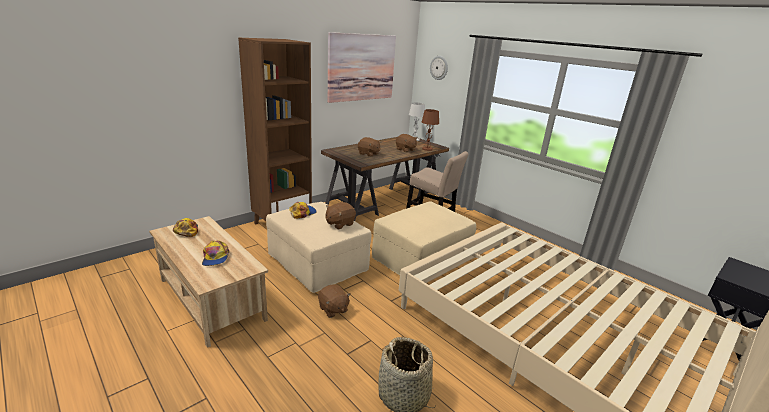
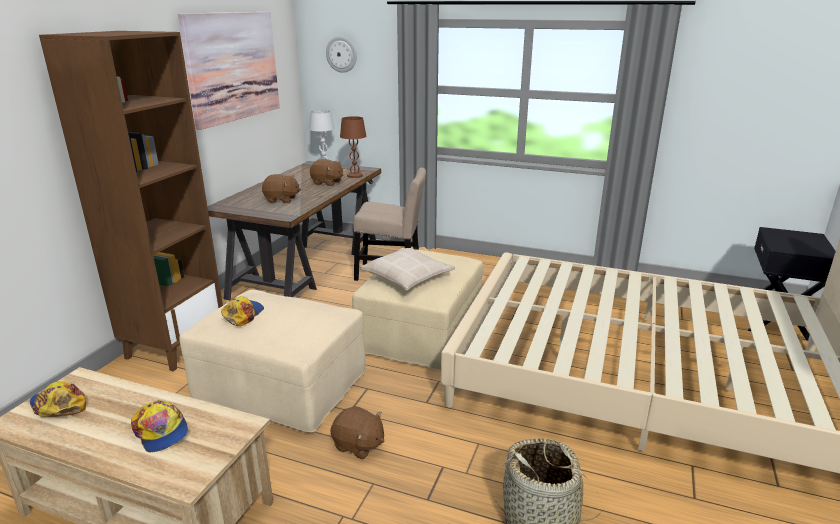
camera: 25 degrees left, 0 degrees up
(339, 224) = (313, 314): brown plush toy -> none
(413, 218) = (407, 277): none -> beige pillow

